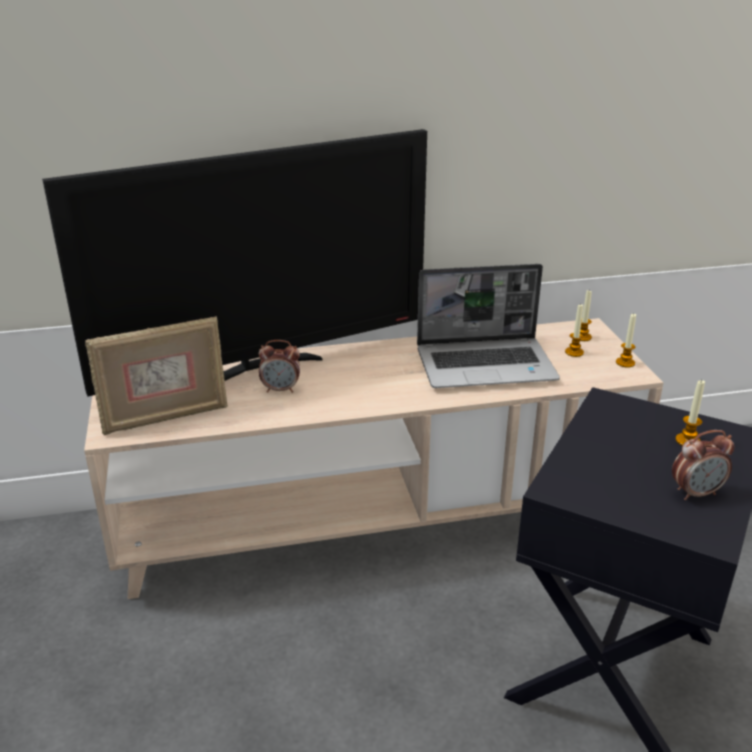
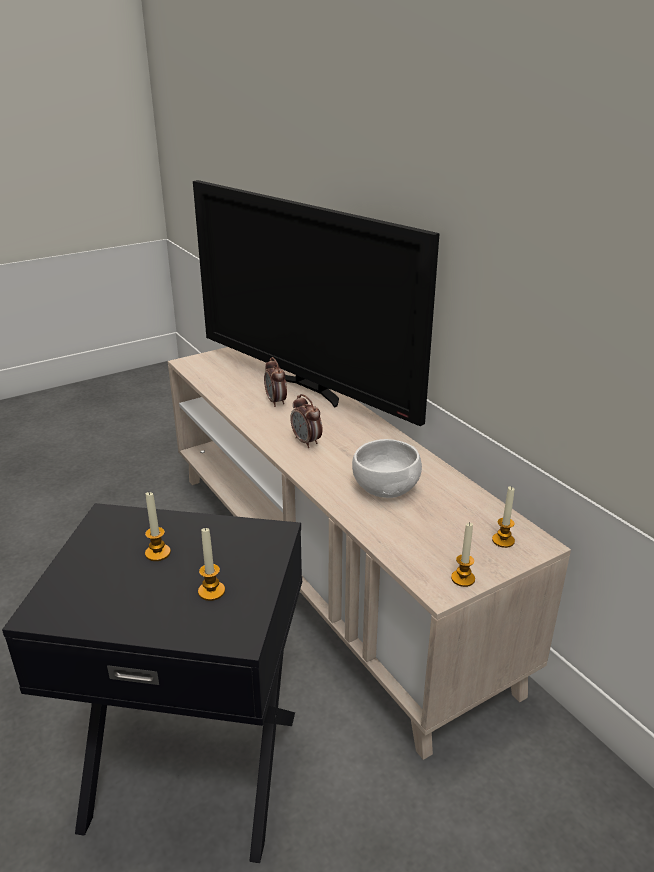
camera: 70 degrees right, 0 degrees up
(165, 418) = (215, 373): picture frame -> none
(487, 365) = (386, 486): laptop -> white bowl
(574, 352) = (458, 538): candle -> candle (158, 553)
(696, 493) = (113, 599): alarm clock -> alarm clock (306, 442)

